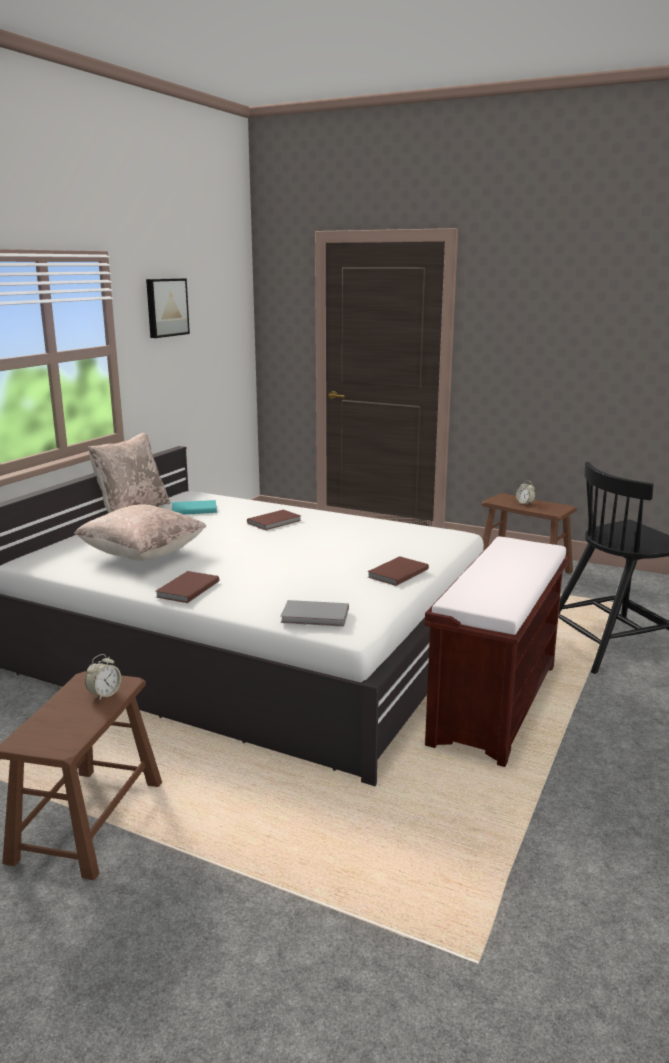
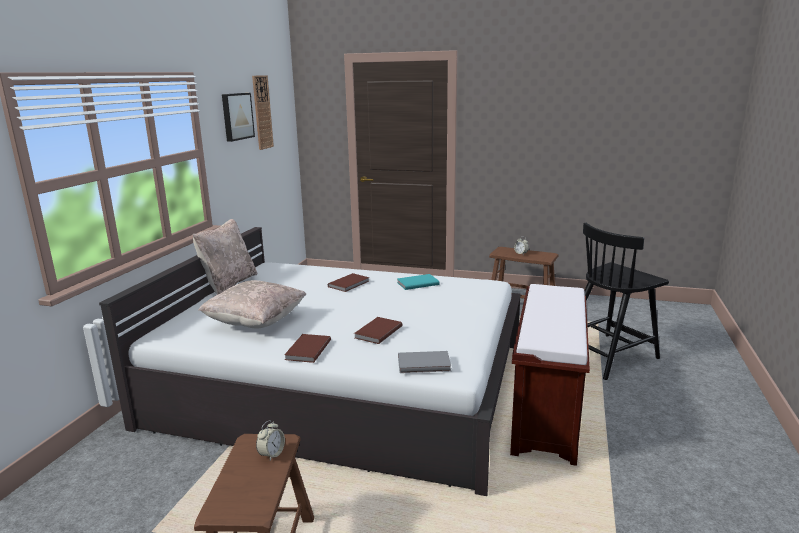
camera: 10 degrees left, 0 degrees up
(193, 509) = (278, 278): turquoise book -> turquoise book (417, 283)
(203, 304) = (262, 112): none -> wall clock
(396, 573) = (466, 320): brown book -> brown book (377, 332)

